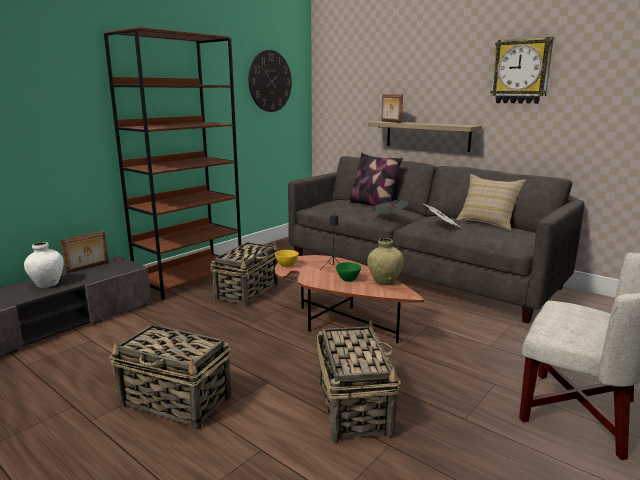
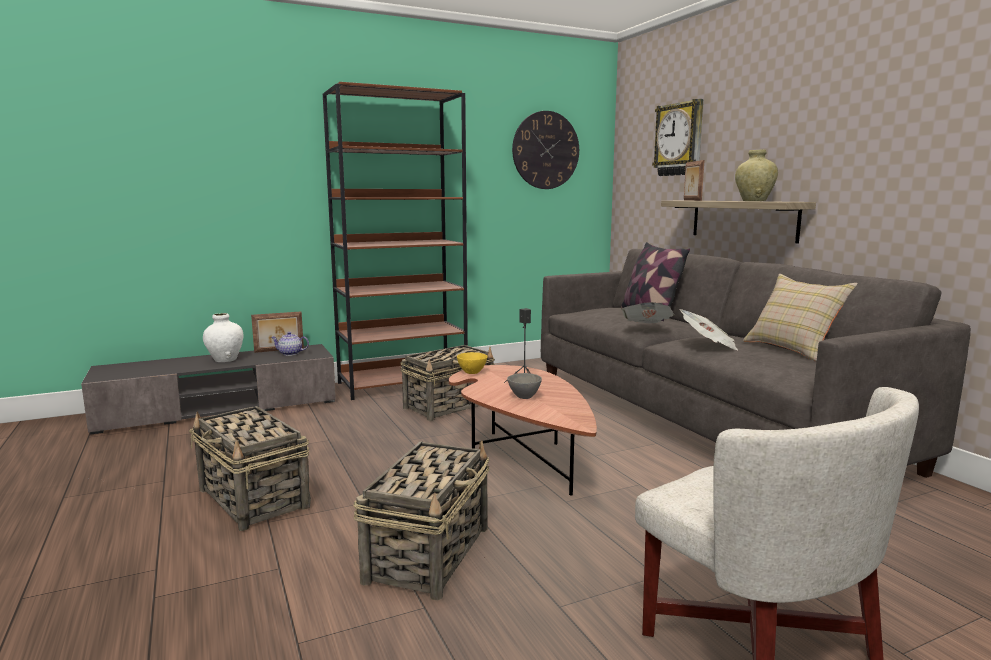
camera: 25 degrees right, 5 degrees down
(104, 269) = (290, 353): none -> teapot
(347, 280) = (524, 397): green bowl -> grey bowl
(384, 282) = (569, 406): beige vase -> beige vase (754, 201)
(521, 71) = (874, 114): wall clock -> wall clock (679, 139)

